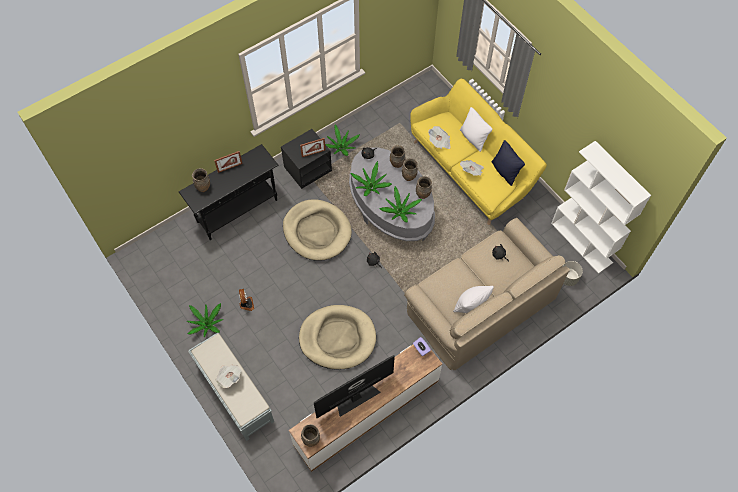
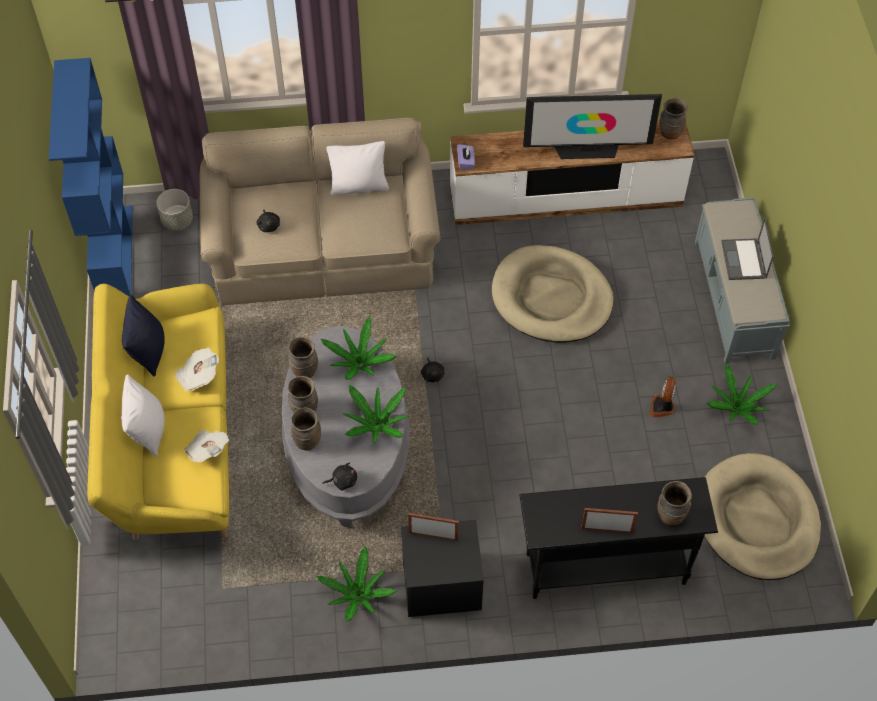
camera: 150 degrees left, 5 degrees down
(229, 377) = (744, 260): newspaper -> laptop
(317, 231) = (491, 464): beige dog bed -> beige dog bed (757, 520)
(582, 243) = (114, 253): white bookcase -> blue bookcase

